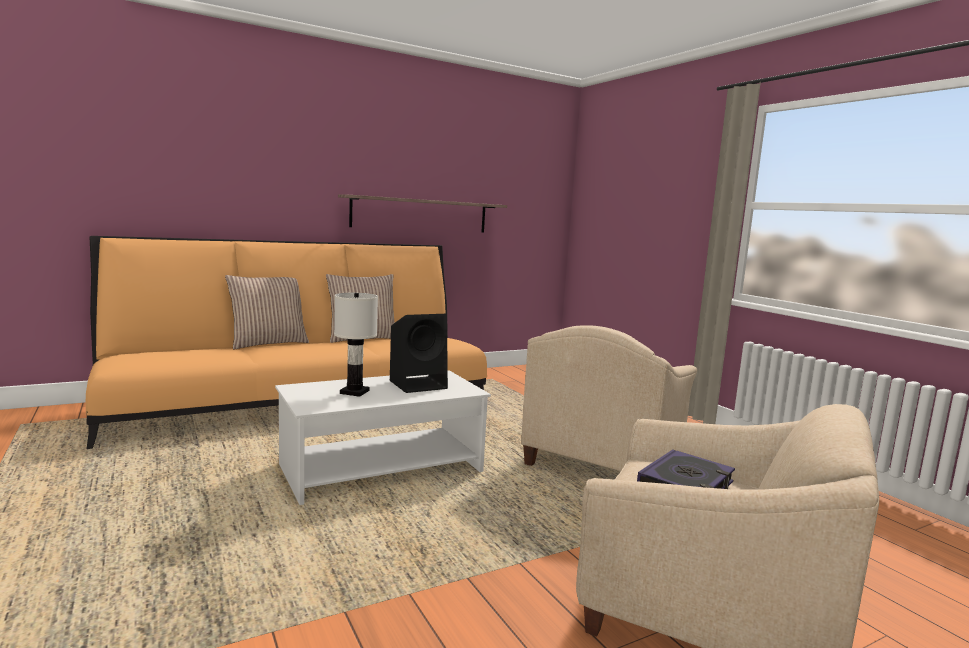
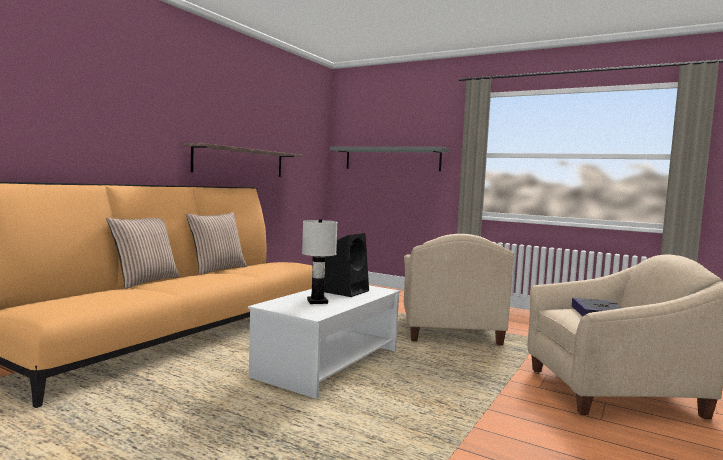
camera: 30 degrees left, 5 degrees down
(635, 210) = (391, 159): none -> grey shelf

